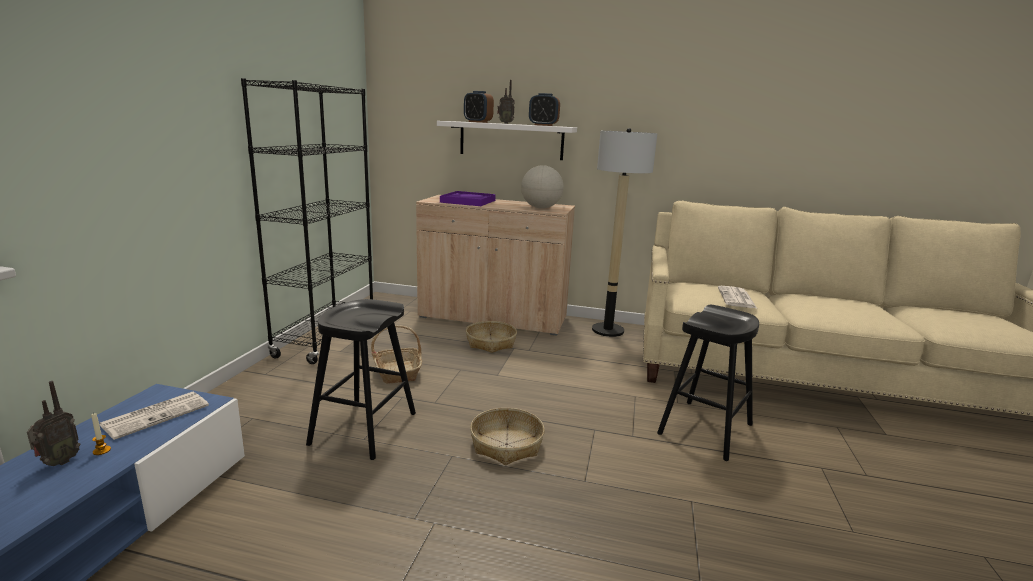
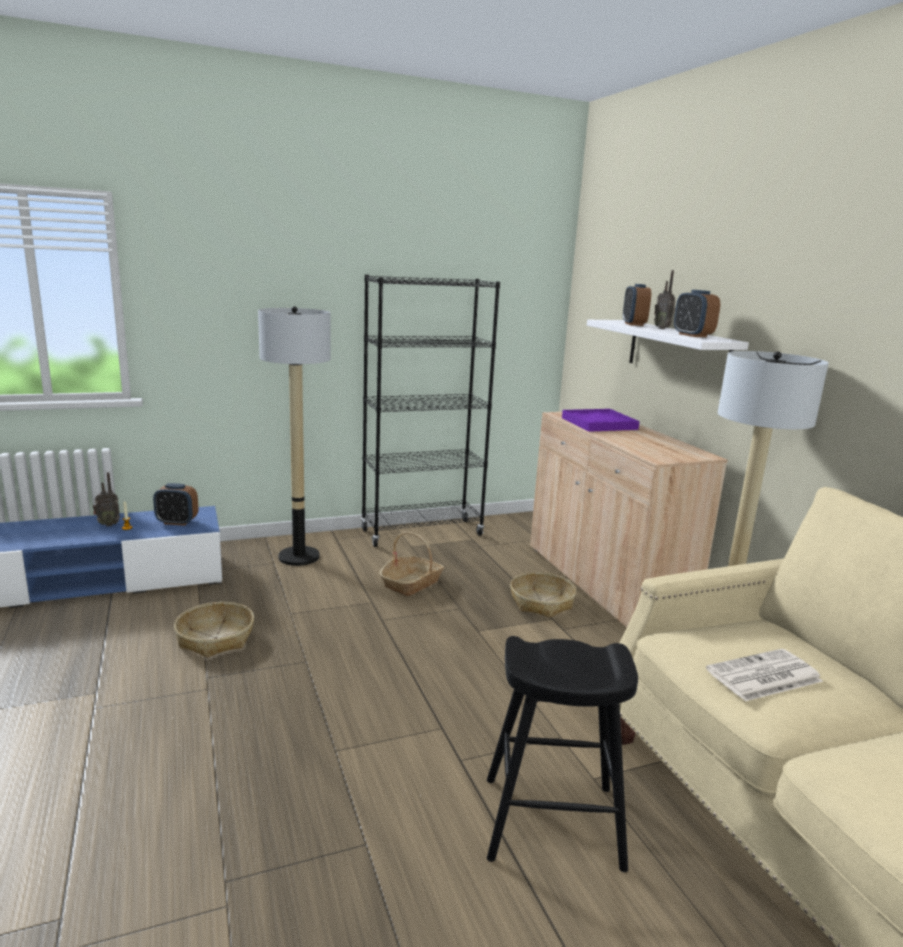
camera: 55 degrees right, 0 degrees up
(157, 414) = (177, 522): newspaper -> alarm clock
(264, 401) = (299, 556): none -> floor lamp
(363, 428) = (304, 607): black stool -> none
(506, 444) = (352, 682): basket -> basket (215, 638)
(541, 208) = (655, 450): globe -> none

